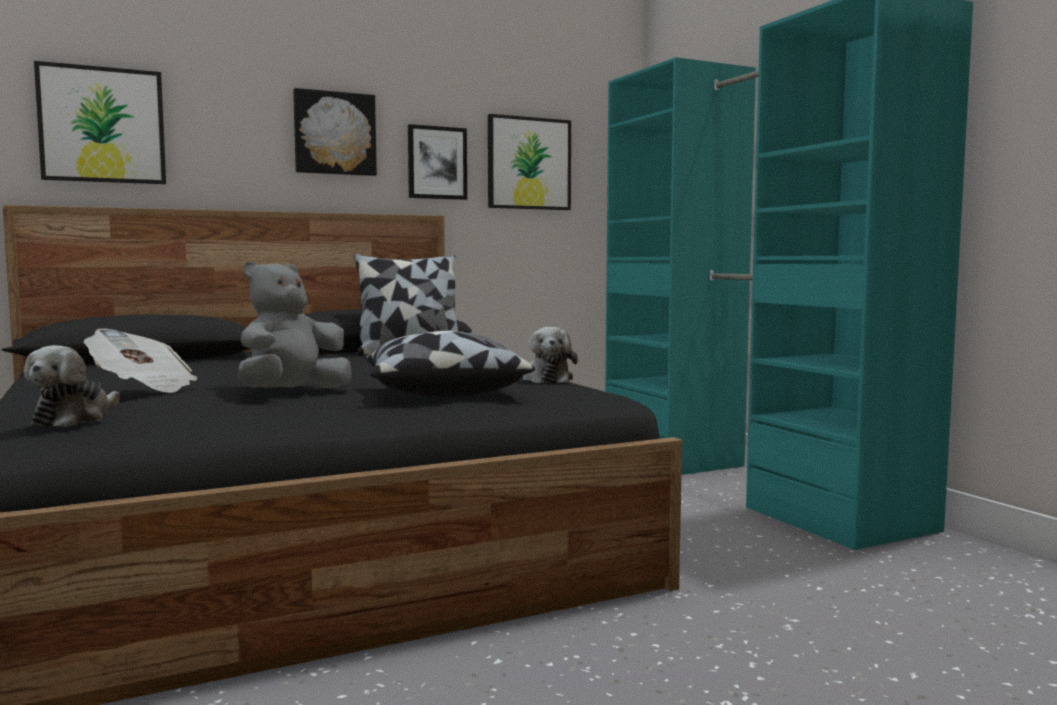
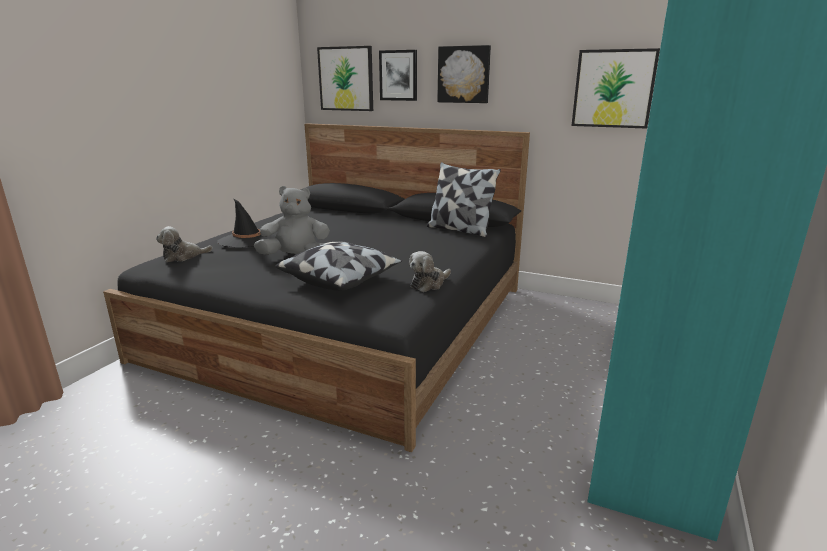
camera: 50 degrees right, 15 degrees up
(143, 388) = (247, 241): newspaper -> black hat
(437, 163) = (534, 92): picture -> picture (398, 75)

